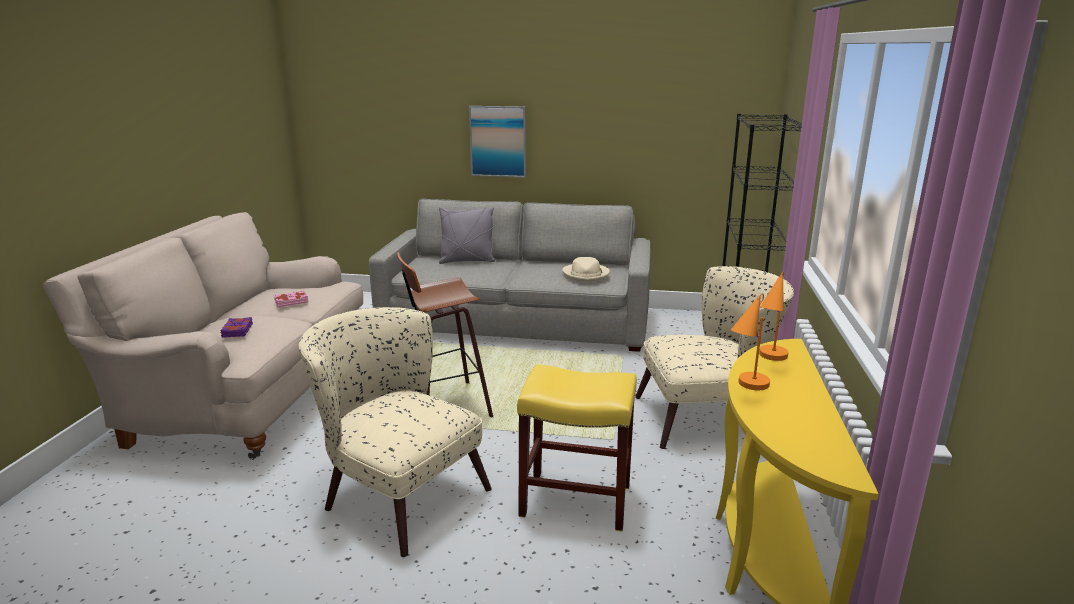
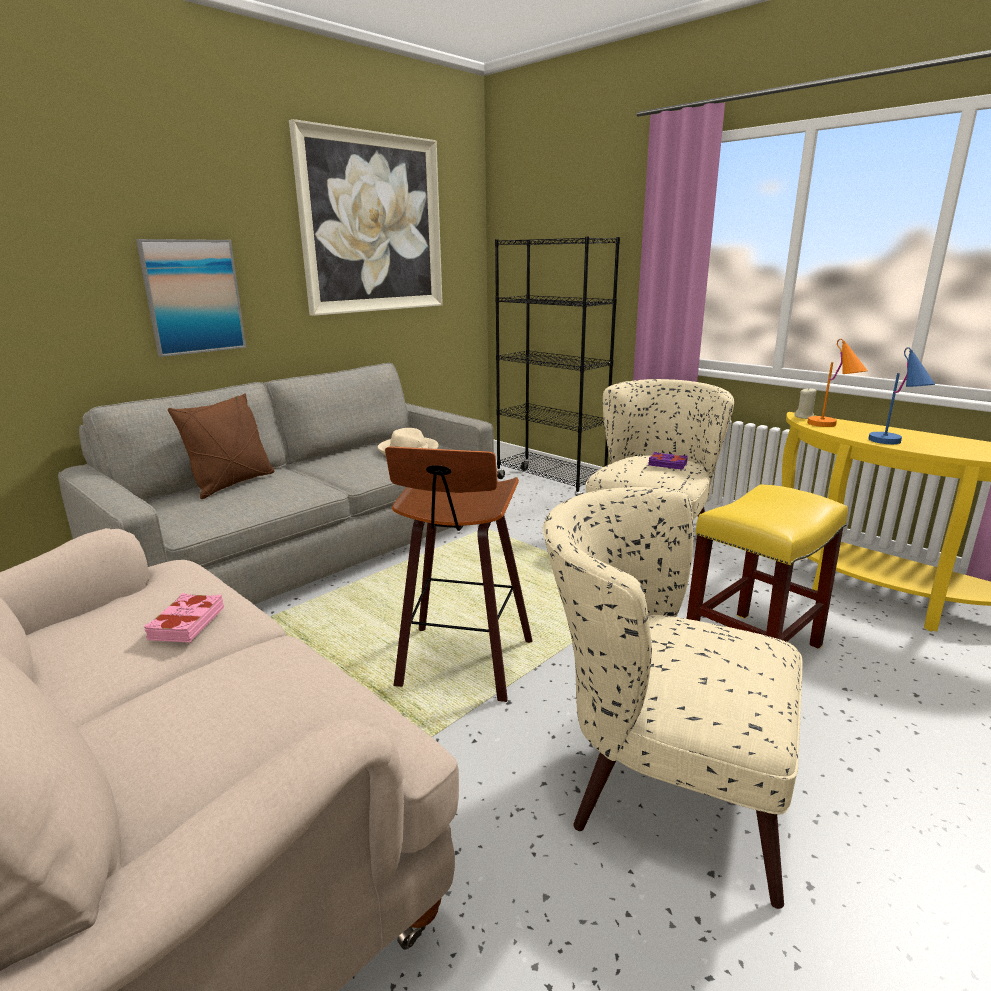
camera: 55 degrees left, 0 degrees up
(237, 331) = (249, 713): purple book -> purple book (667, 464)
(396, 493) = (660, 780): beige armchair -> beige armchair turned 45 degrees clockwise
(467, 261) = (232, 484): grey pillow -> brown pillow
(646, 95) = (373, 224): none -> picture
(746, 387) = (894, 444): orange table lamp -> blue table lamp
(788, 346) = (804, 417): none -> beige candle

